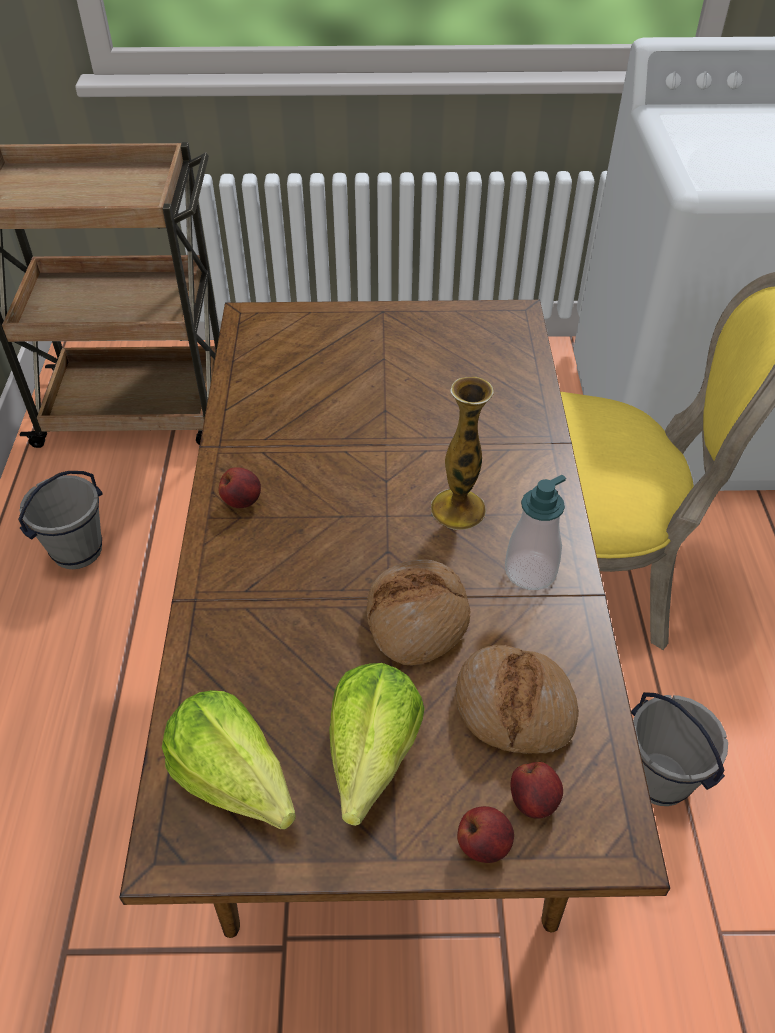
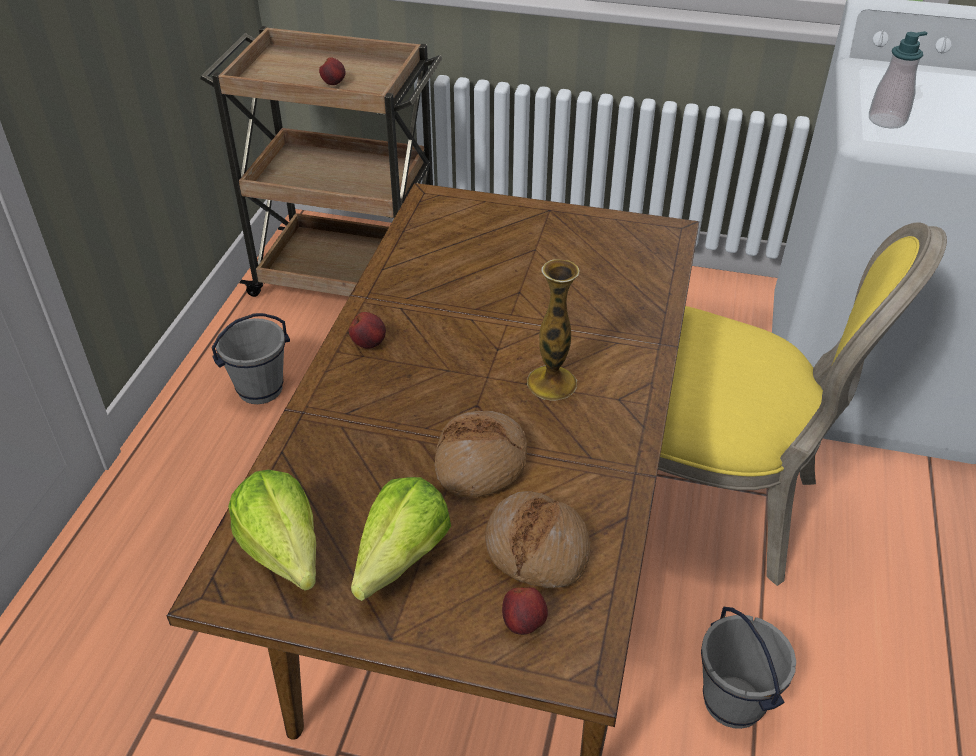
camera: 15 degrees right, 5 degrees down
(483, 845) = (468, 646): apple -> apple (334, 83)
(530, 571) = (595, 445): soap dispenser -> soap dispenser (887, 120)

